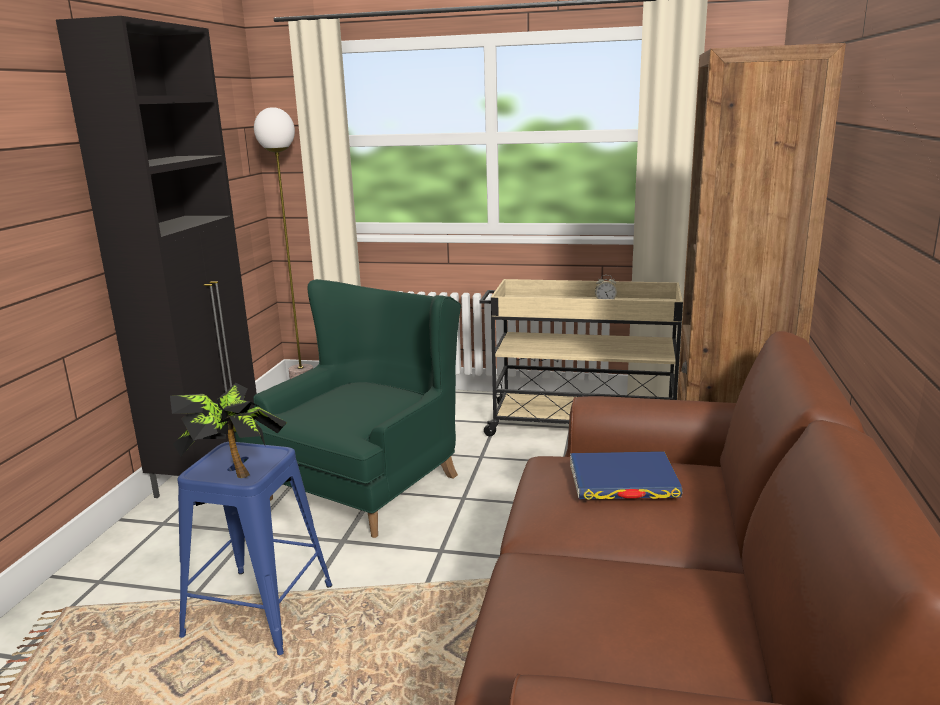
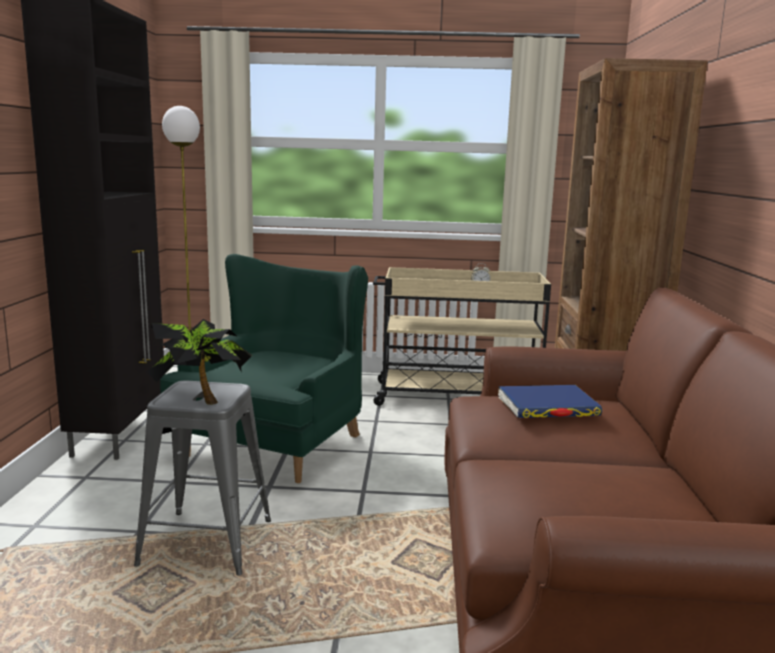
camera: 10 degrees left, 5 degrees down
(259, 610) = (206, 542): blue stool -> grey stool

